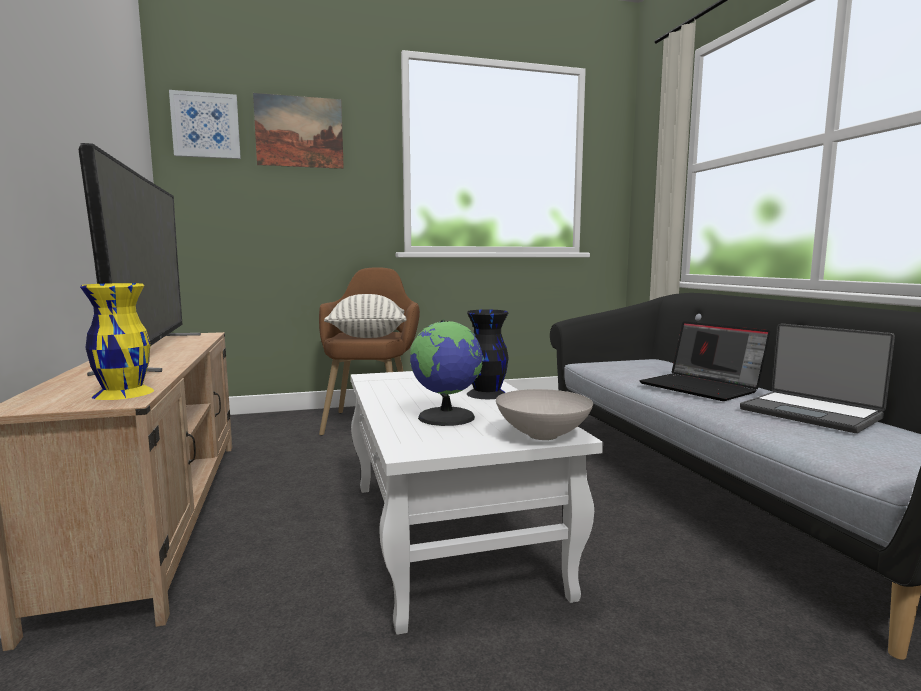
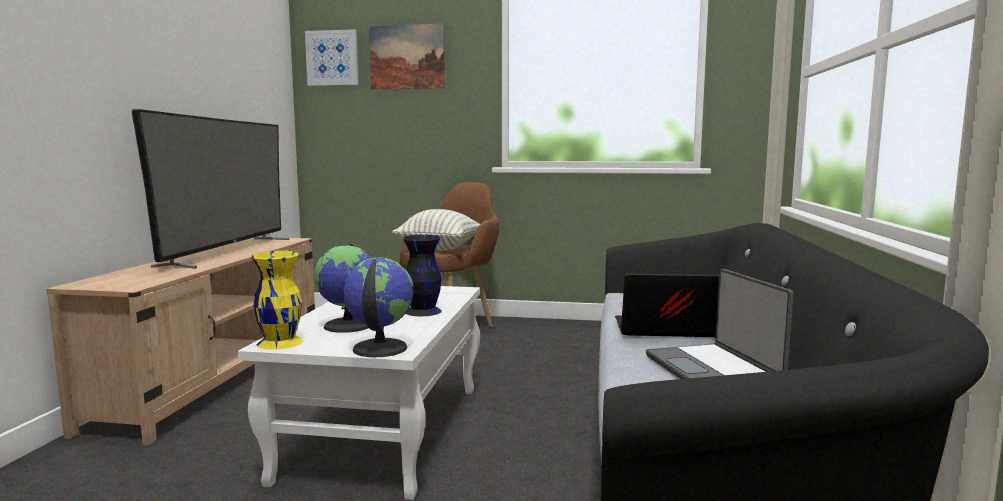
camera: 25 degrees right, 0 degrees up
(123, 393) = (142, 281): yellow vase -> yellow vase (280, 342)
(541, 435) = (379, 348): white bowl -> globe
(702, 387) = (667, 331): laptop -> laptop turned 105 degrees clockwise

